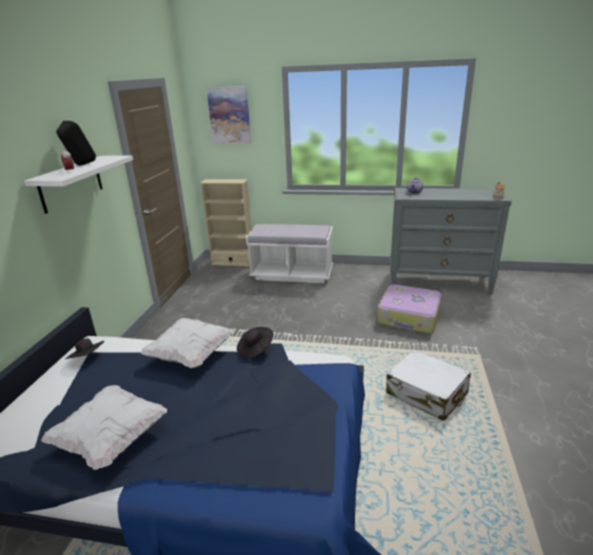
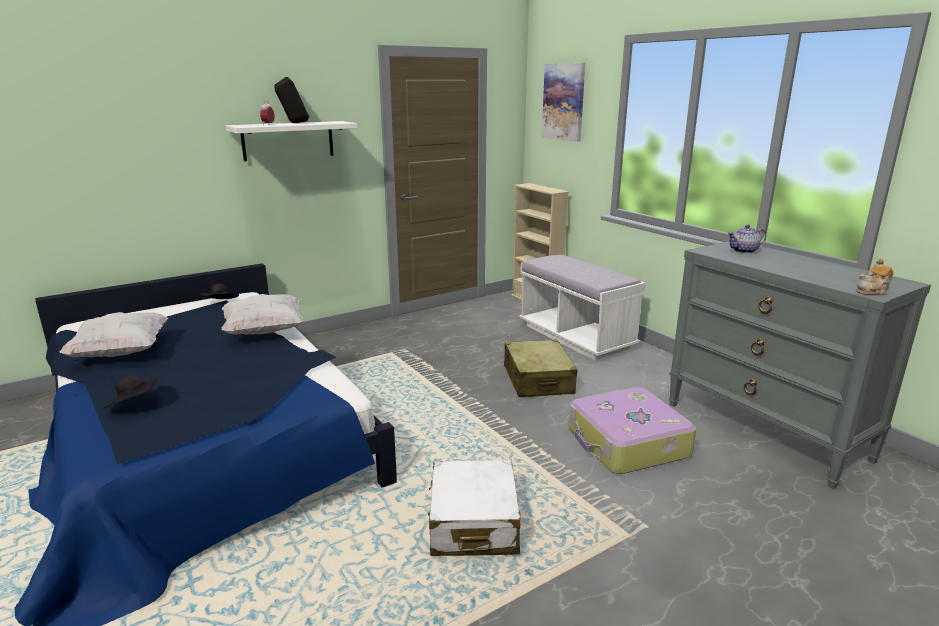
camera: 45 degrees right, 5 degrees down
(255, 350) = (305, 350): black hat -> black hat (134, 405)
(319, 307) = (538, 380): none -> beige suitcase

